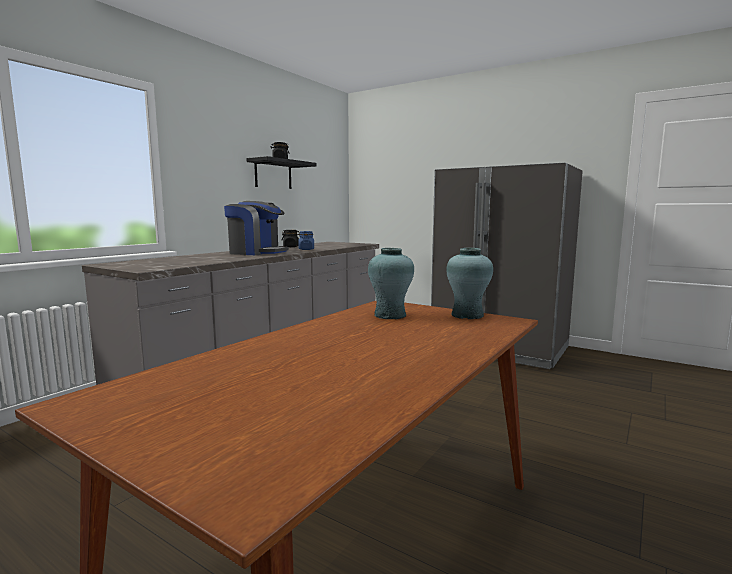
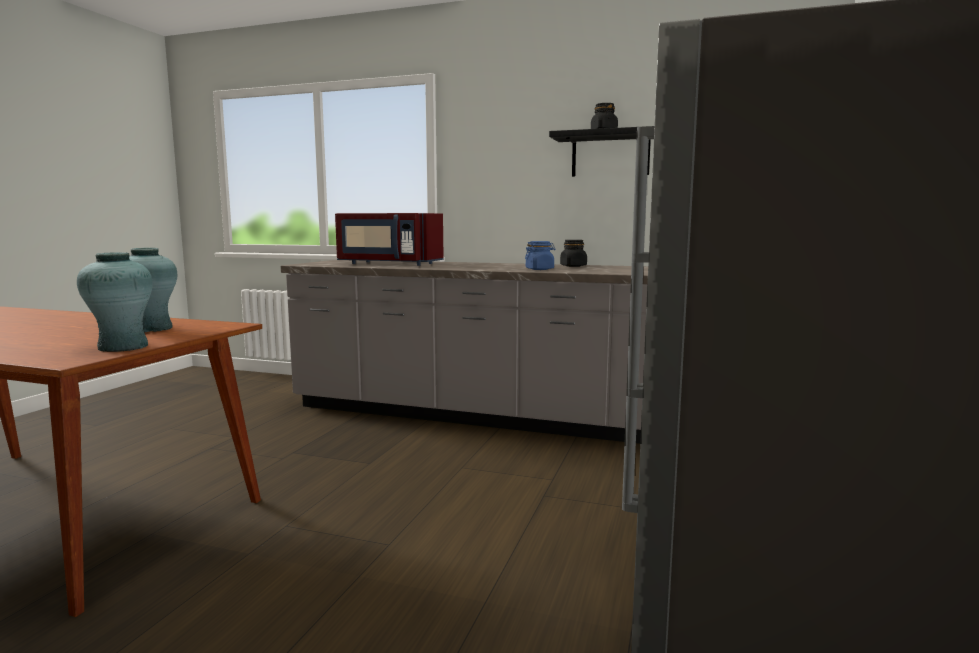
camera: 75 degrees right, 0 degrees up
(196, 259) = (388, 264): none -> red microwave
(256, 252) = (473, 266): coffee machine -> none

